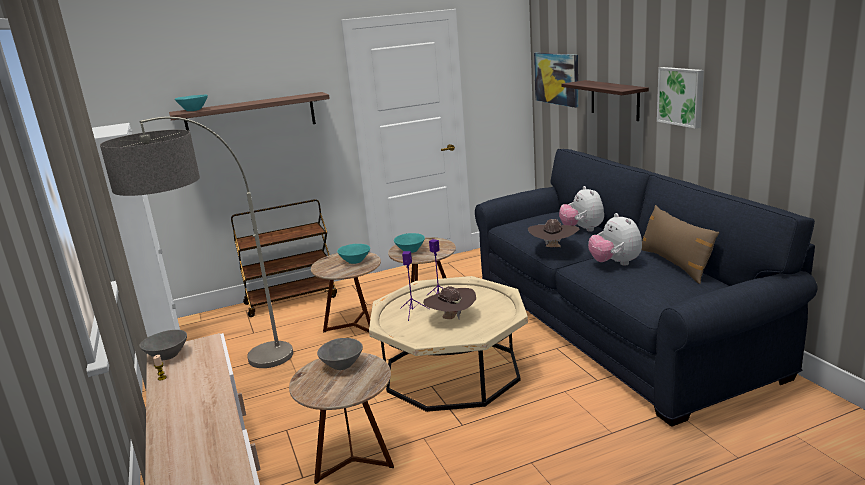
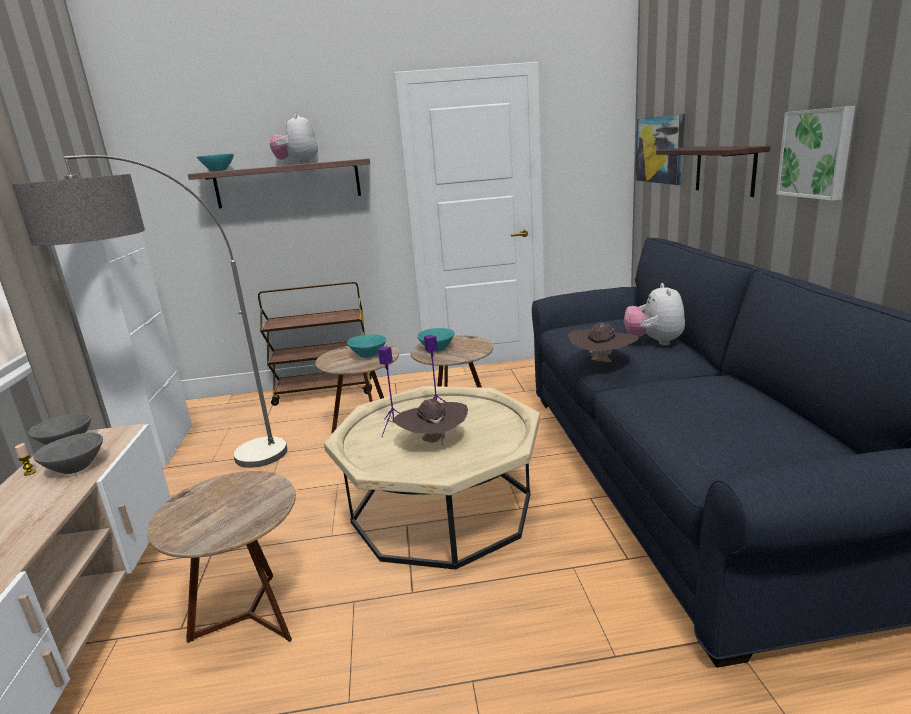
camera: 15 degrees right, 0 degrees up
(343, 365) = (242, 489): grey bowl -> grey bowl (77, 467)
(615, 263) = (676, 393): plush toy -> plush toy (298, 164)
(675, 264) = (770, 404): brown pillow -> none

